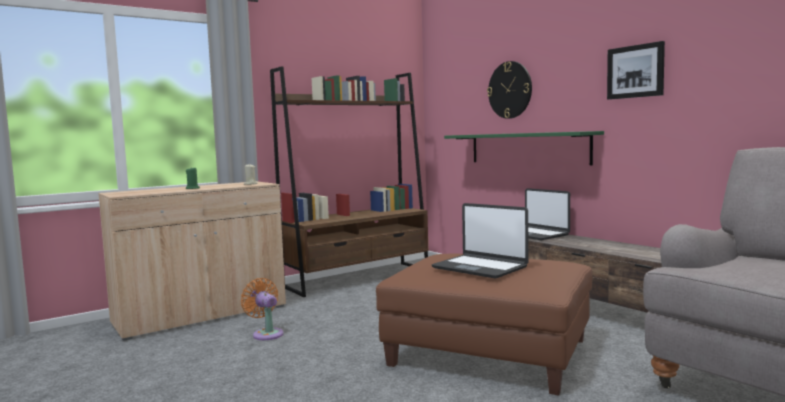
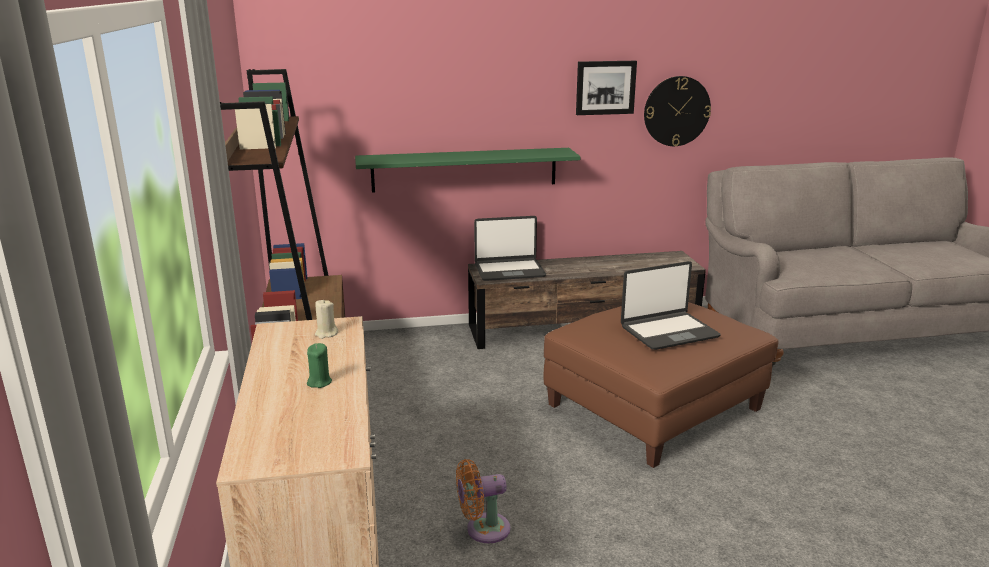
camera: 65 degrees left, 15 degrees up
(510, 90) = (435, 96): wall clock -> wall clock (676, 111)

